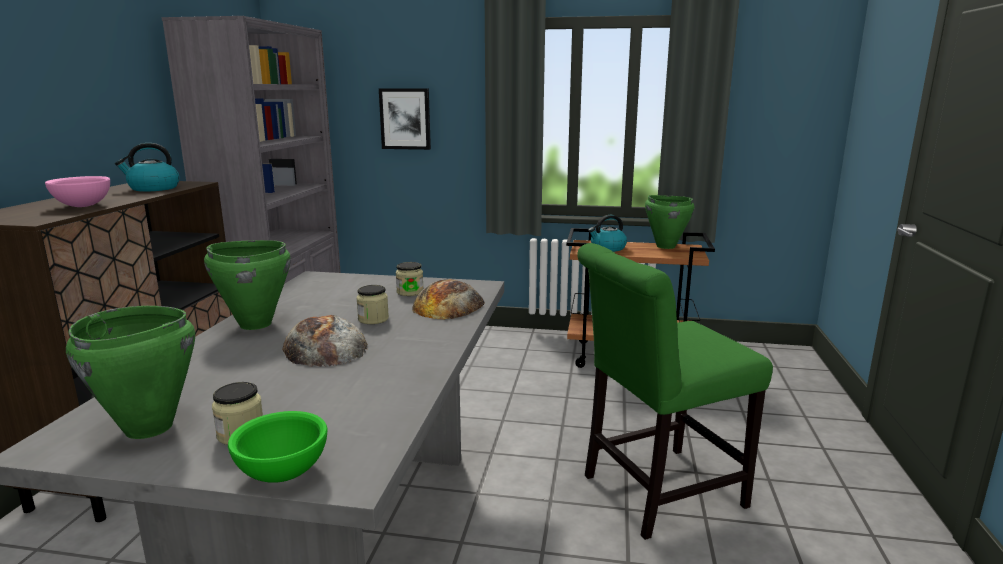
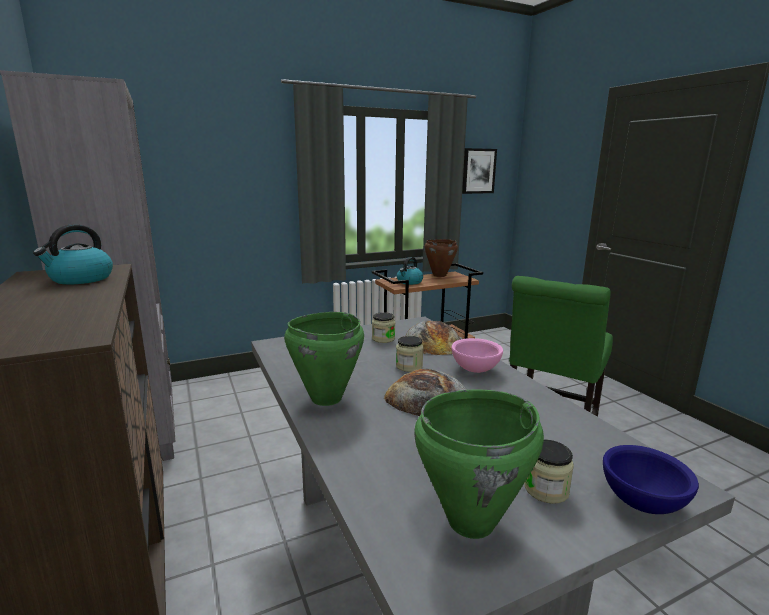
camera: 35 degrees left, 0 degrees up
(83, 206) = (71, 310): pink bowl -> pink bowl (474, 369)
(284, 473) = (642, 501): green bowl -> blue bowl
(405, 119) = (217, 189): picture -> picture (478, 171)
(665, 246) = (439, 275): green cooking pot -> brown cooking pot

